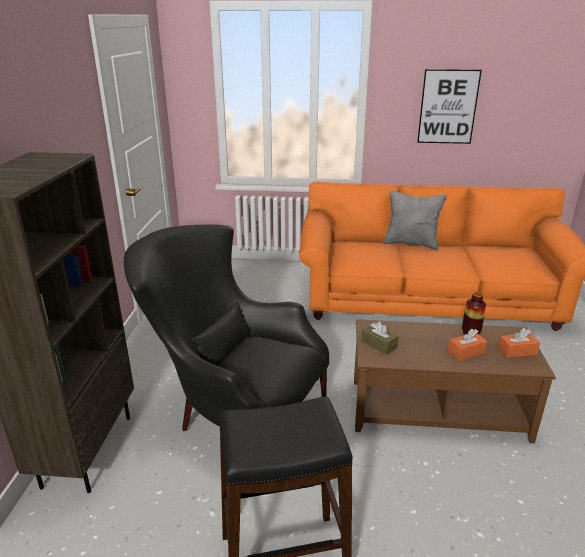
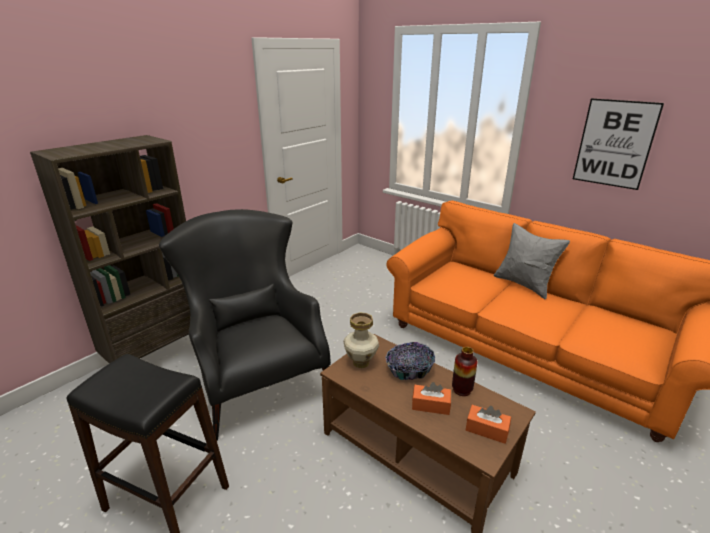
camera: 35 degrees right, 0 degrees up
(379, 344) = (361, 362): brown tissue box -> vase
(419, 334) = (409, 369): none -> bowl

